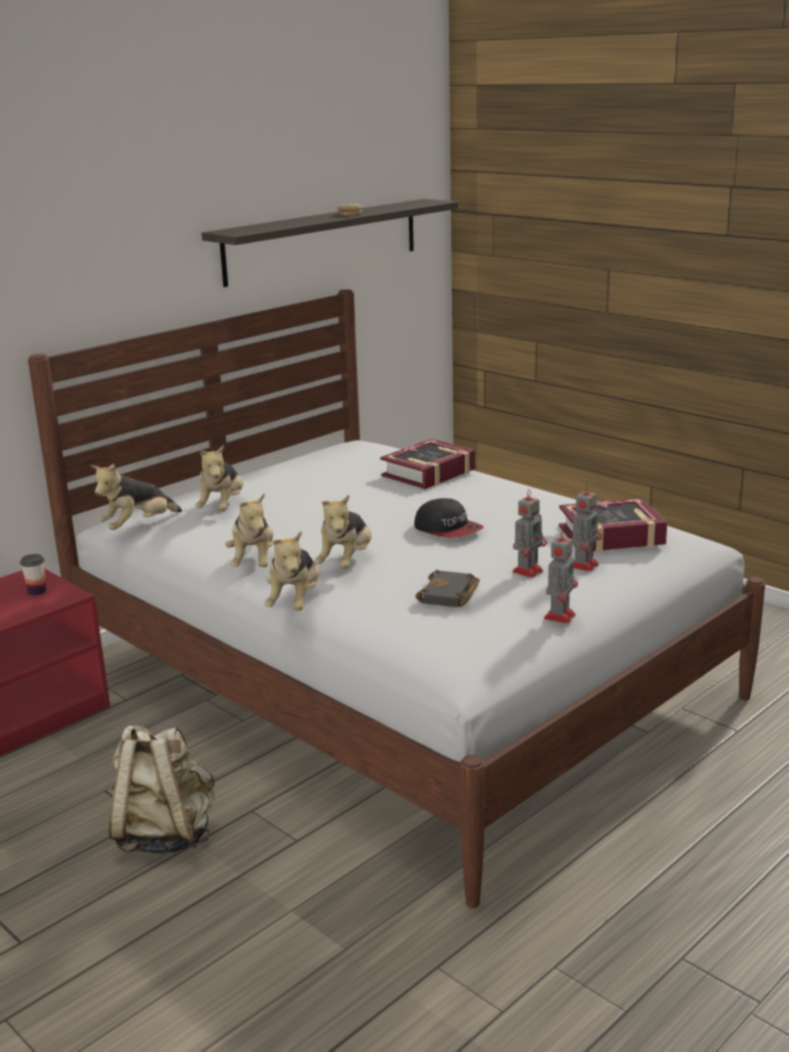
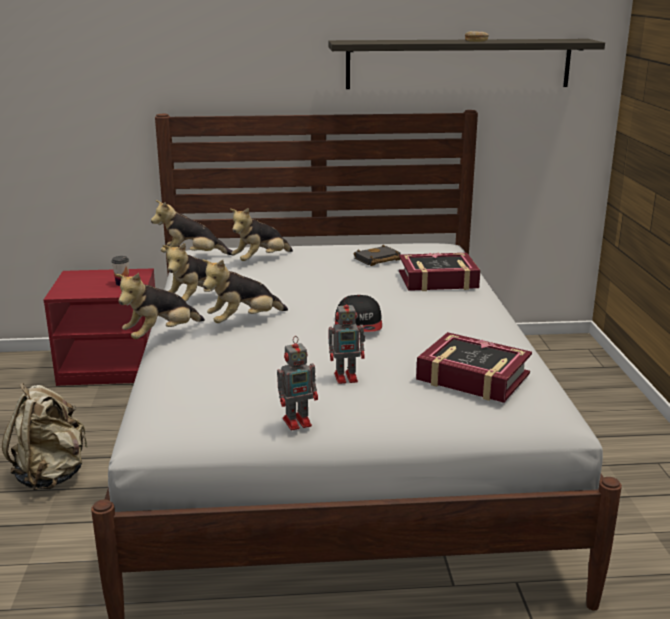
camera: 40 degrees right, 0 degrees up
(450, 595) = (254, 371): black book -> black book (377, 260)
(584, 565) = (400, 391): toy robot -> none

